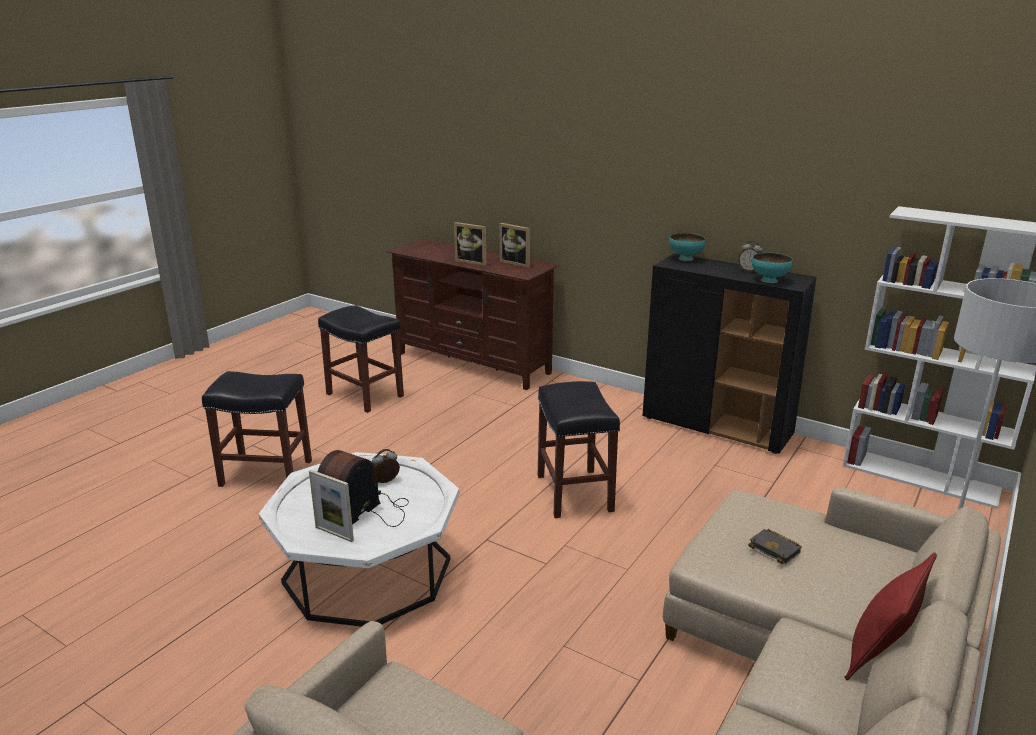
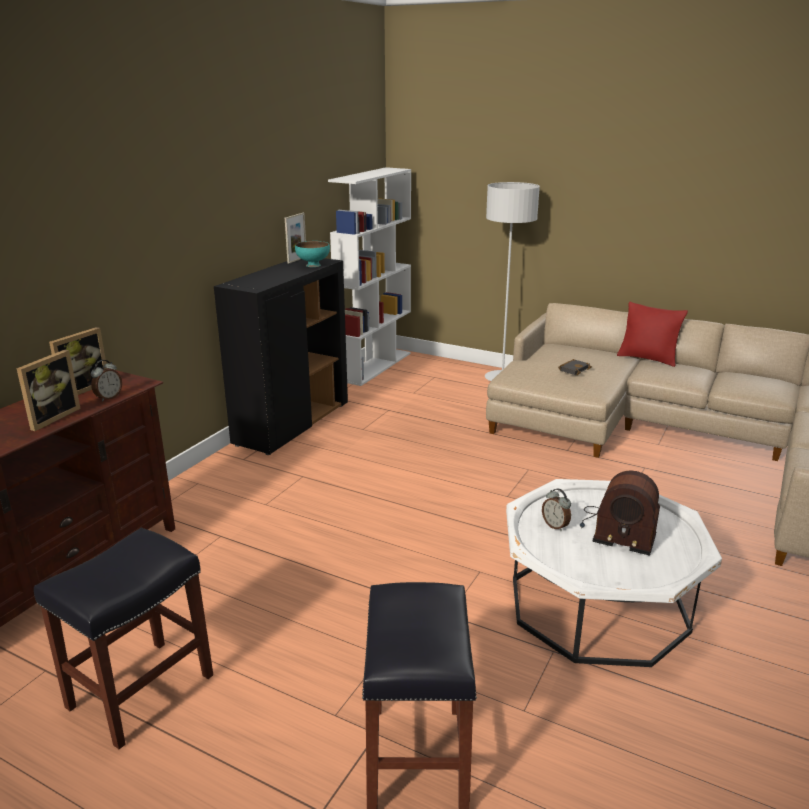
camera: 95 degrees left, 0 degrees up
(334, 534) = (665, 542): picture frame -> picture frame (297, 260)
(575, 493) = (422, 492): black stool -> none
(685, 258) = (237, 283): turquoise bowl -> none
(749, 270) = (282, 268): alarm clock -> alarm clock (108, 397)

